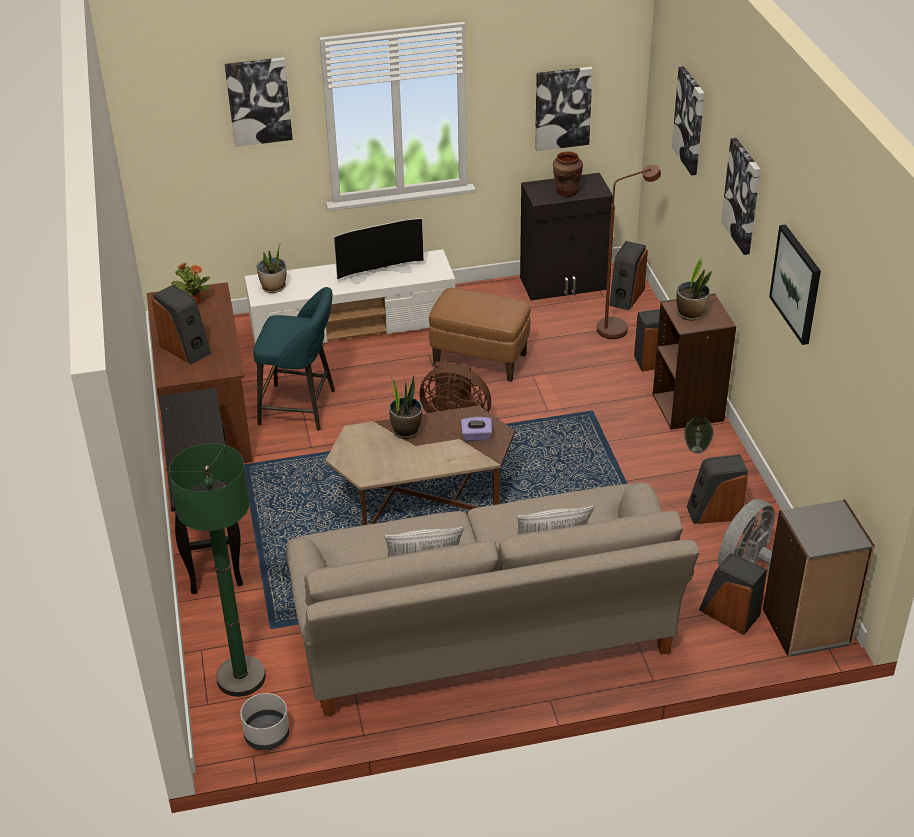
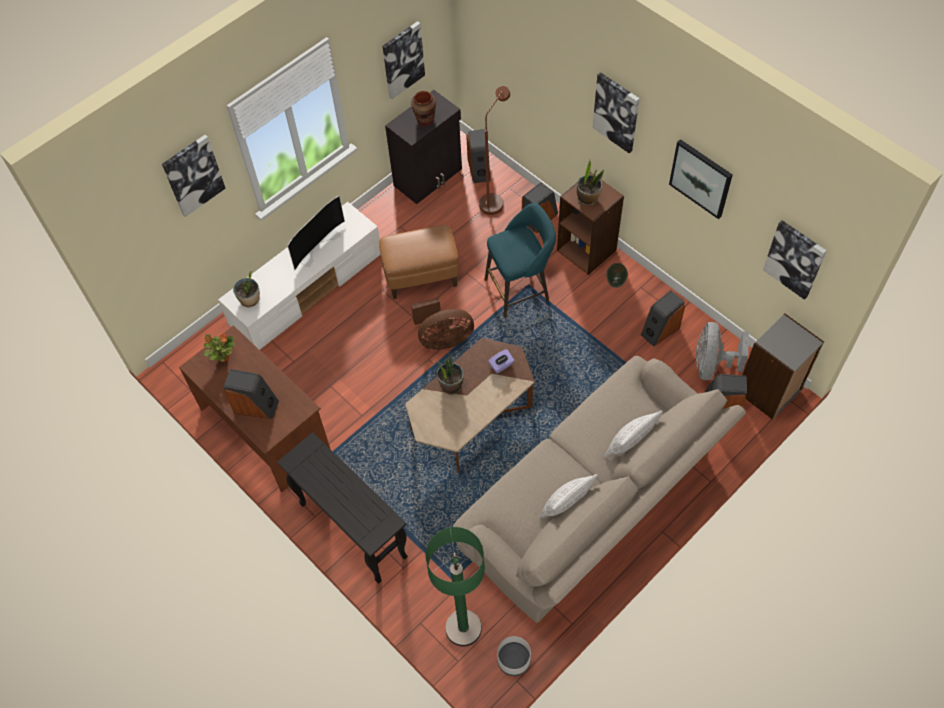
camera: 30 degrees left, 20 degrees up
(302, 408) = (329, 384): turquoise stool -> turquoise stool (520, 289)
(690, 120) = (528, 49): picture -> picture (795, 259)

